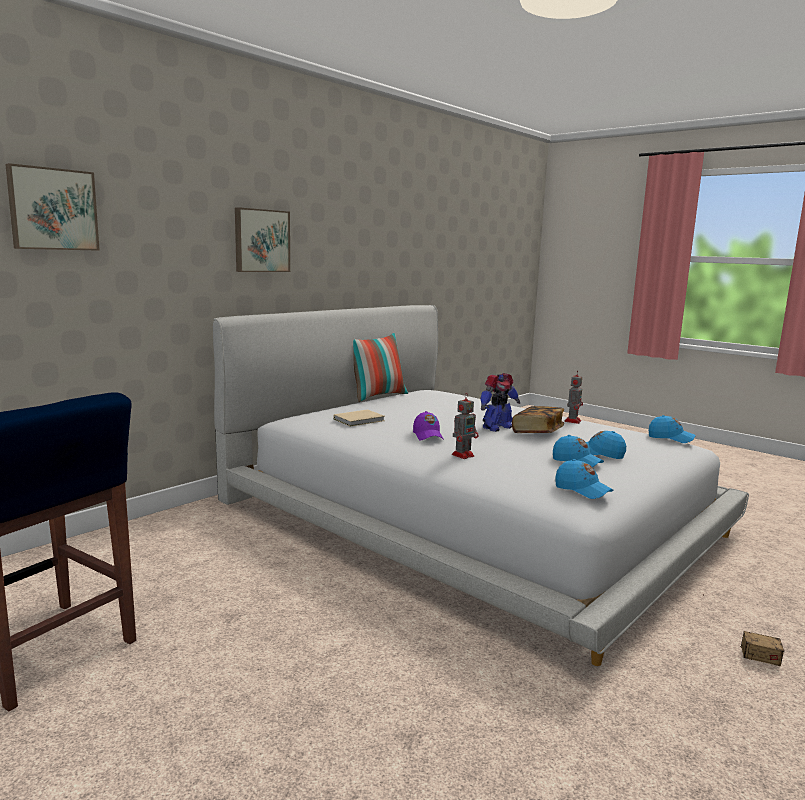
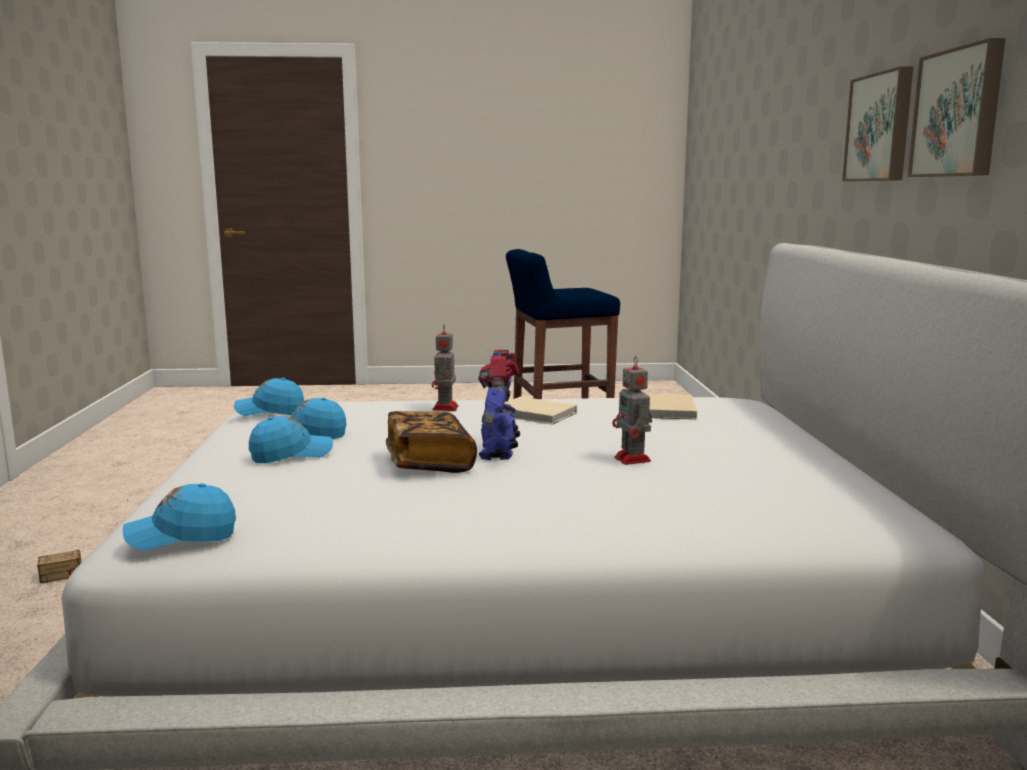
camera: 135 degrees right, 0 degrees up
(53, 209) = (767, 121): picture -> picture (959, 113)
(376, 396) = (854, 463): pillow -> none
(427, 436) = (536, 414): purple cap -> beige book
(573, 421) = (421, 516): toy robot -> toy robot (633, 460)

